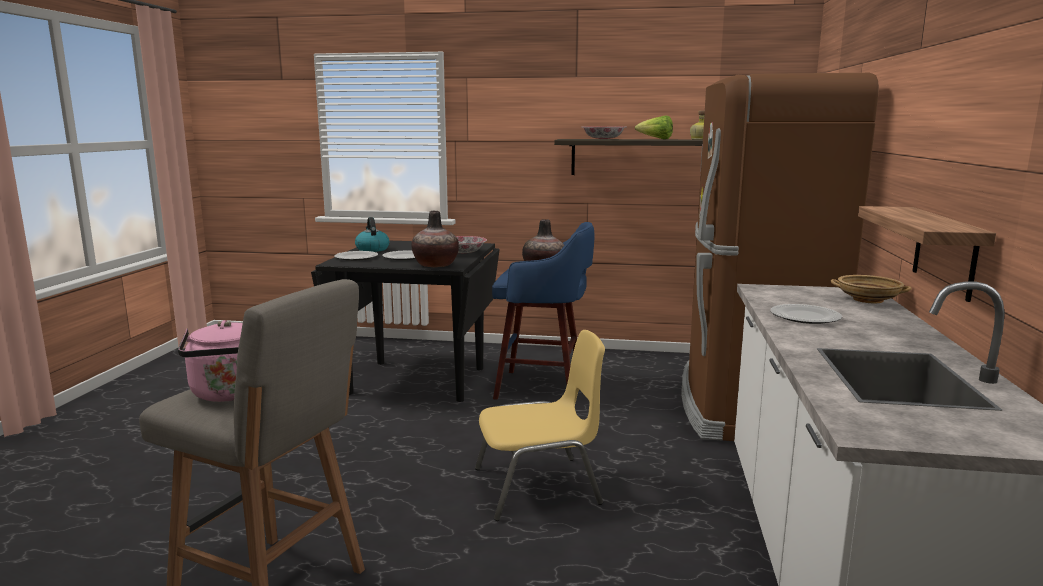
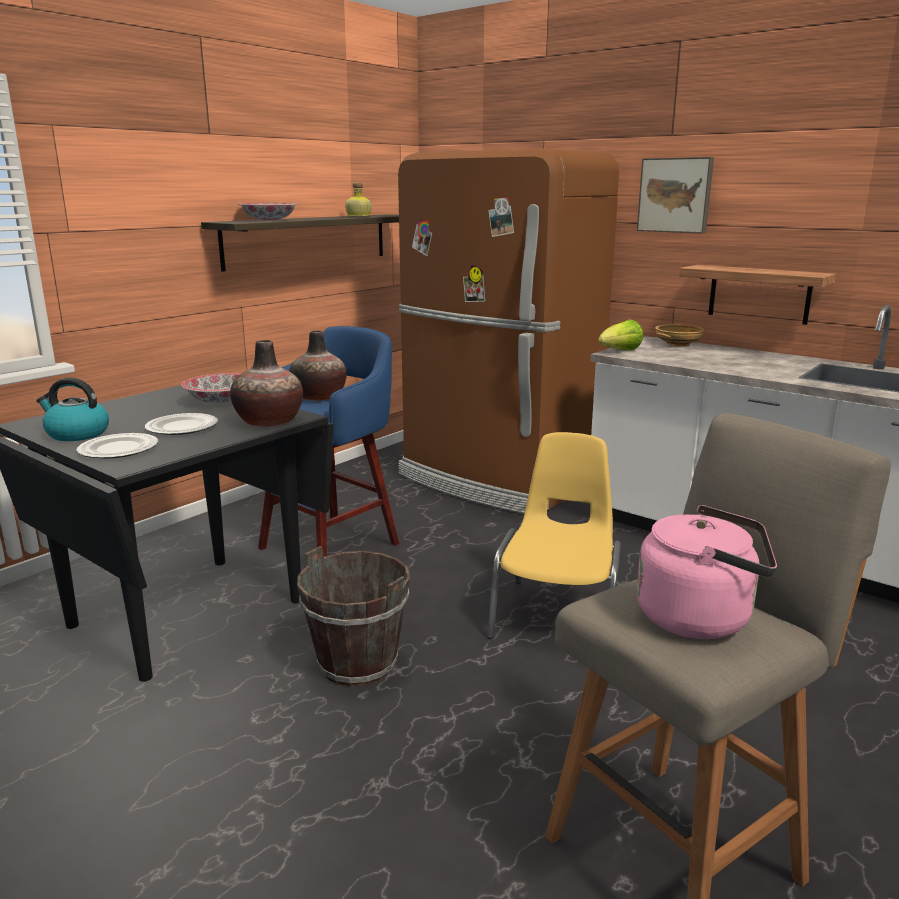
camera: 60 degrees left, 5 degrees up
(407, 437) = (358, 663): none -> brown bucket
(656, 139) = (315, 217): lettuce -> lettuce (620, 351)
(805, 317) = (715, 363): plate -> none
(911, 120) = (675, 195): none -> picture

